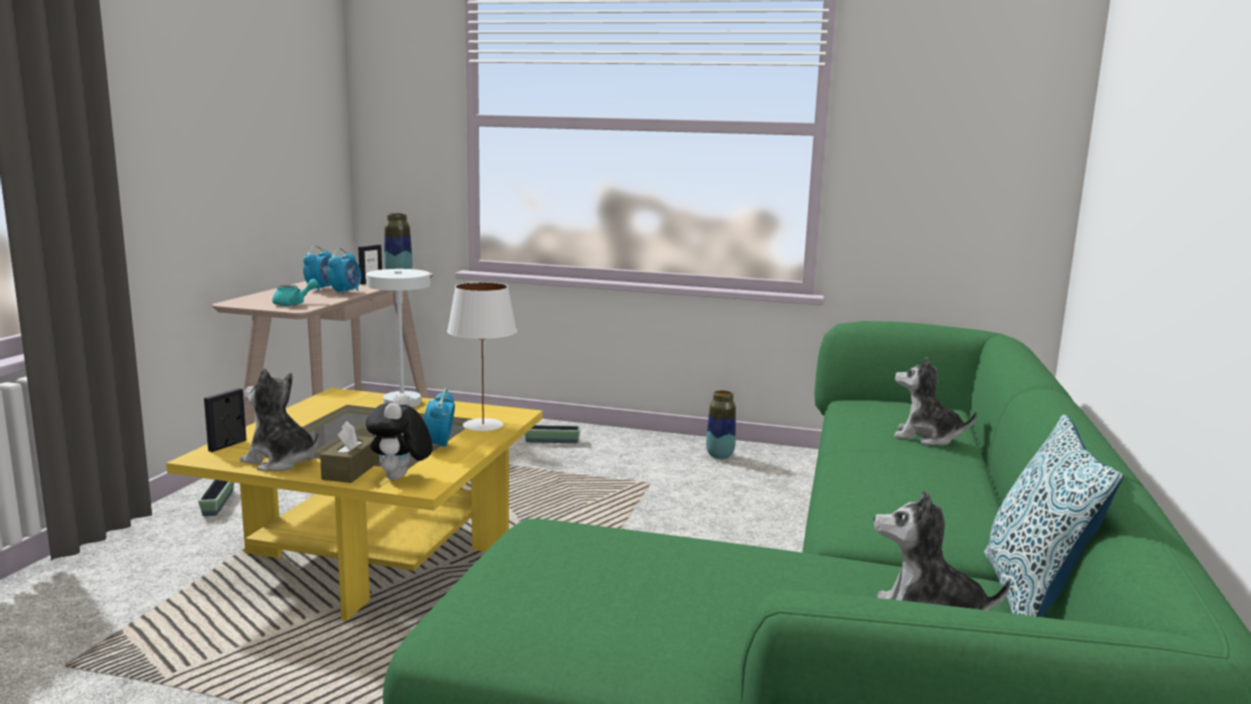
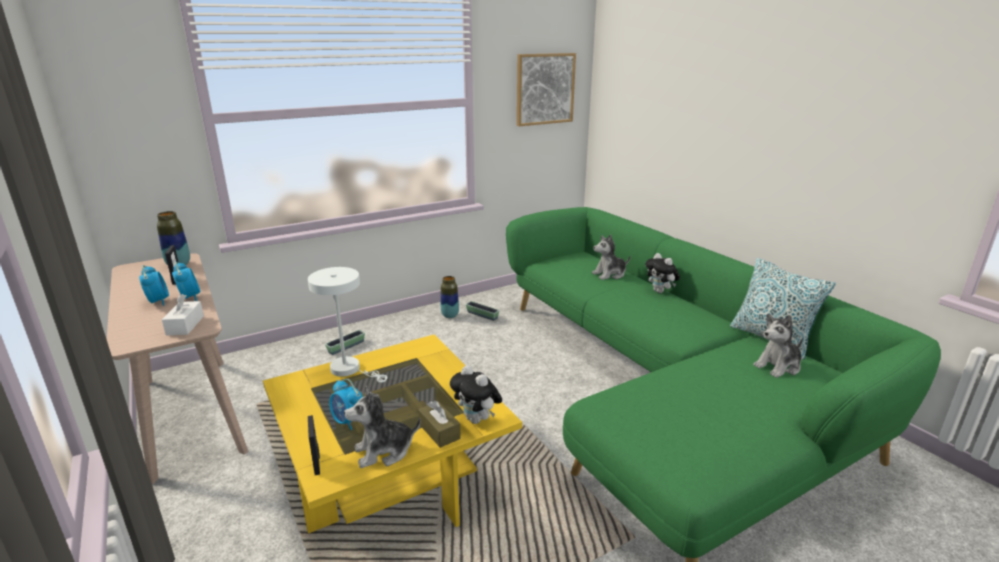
camera: 45 degrees left, 10 degrees up
(218, 503) = (201, 516): planter -> planter (482, 315)
(294, 304) = (185, 325): turquoise teapot -> white tissue box
(438, 446) = (442, 387): alarm clock -> alarm clock (348, 421)
(483, 425) = (430, 360): white table lamp -> none
(969, 480) = (660, 291): none -> plush toy
(976, 119) = (545, 89): none -> picture

